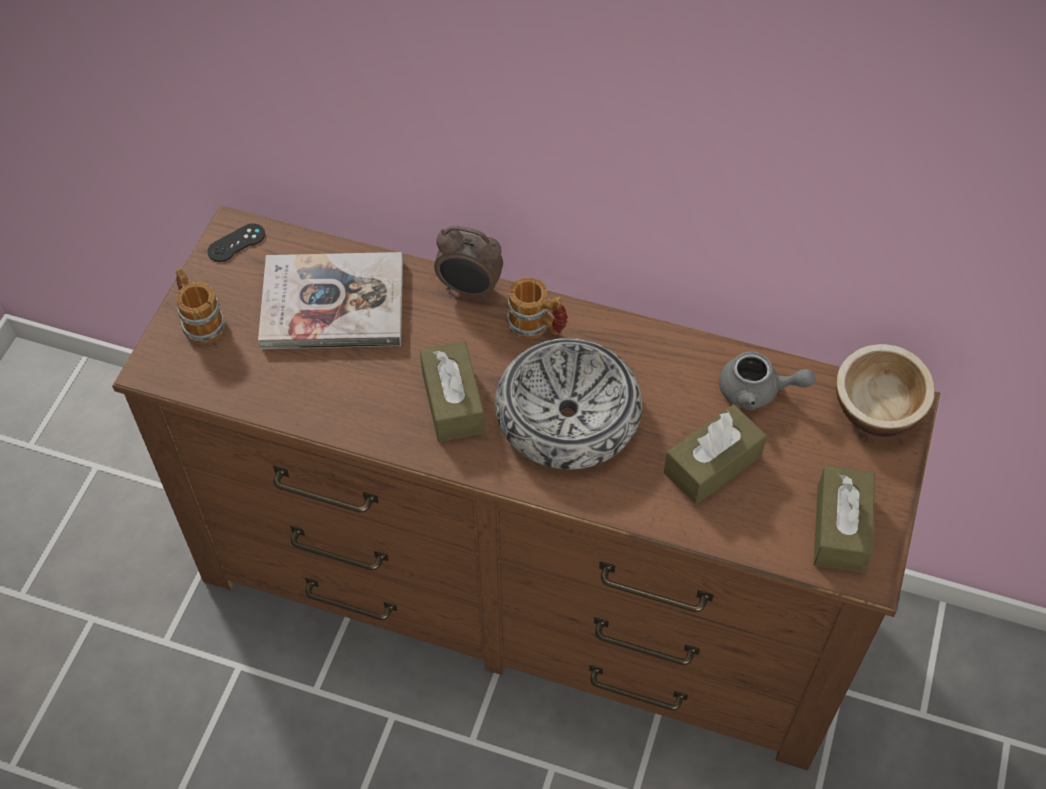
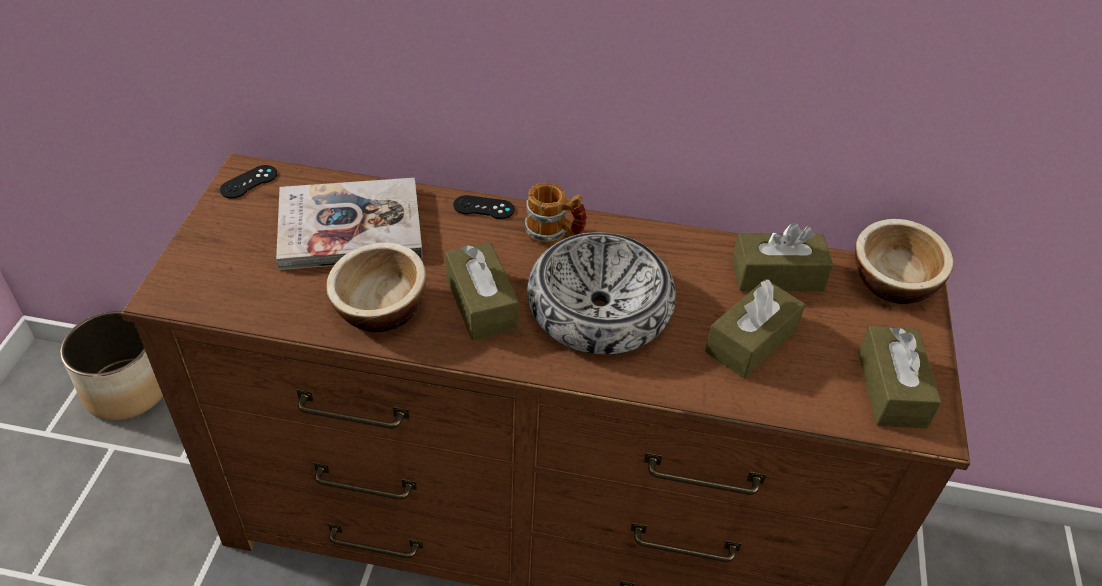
camera: 10 degrees left, 10 degrees down
(111, 404) = (127, 390): none -> planter
(200, 321) = (214, 249): mug -> none
(354, 400) = (380, 308): none -> bowl
(469, 289) = (483, 207): alarm clock -> black game controller
(757, 392) = (777, 275): grey teapot -> brown tissue box

